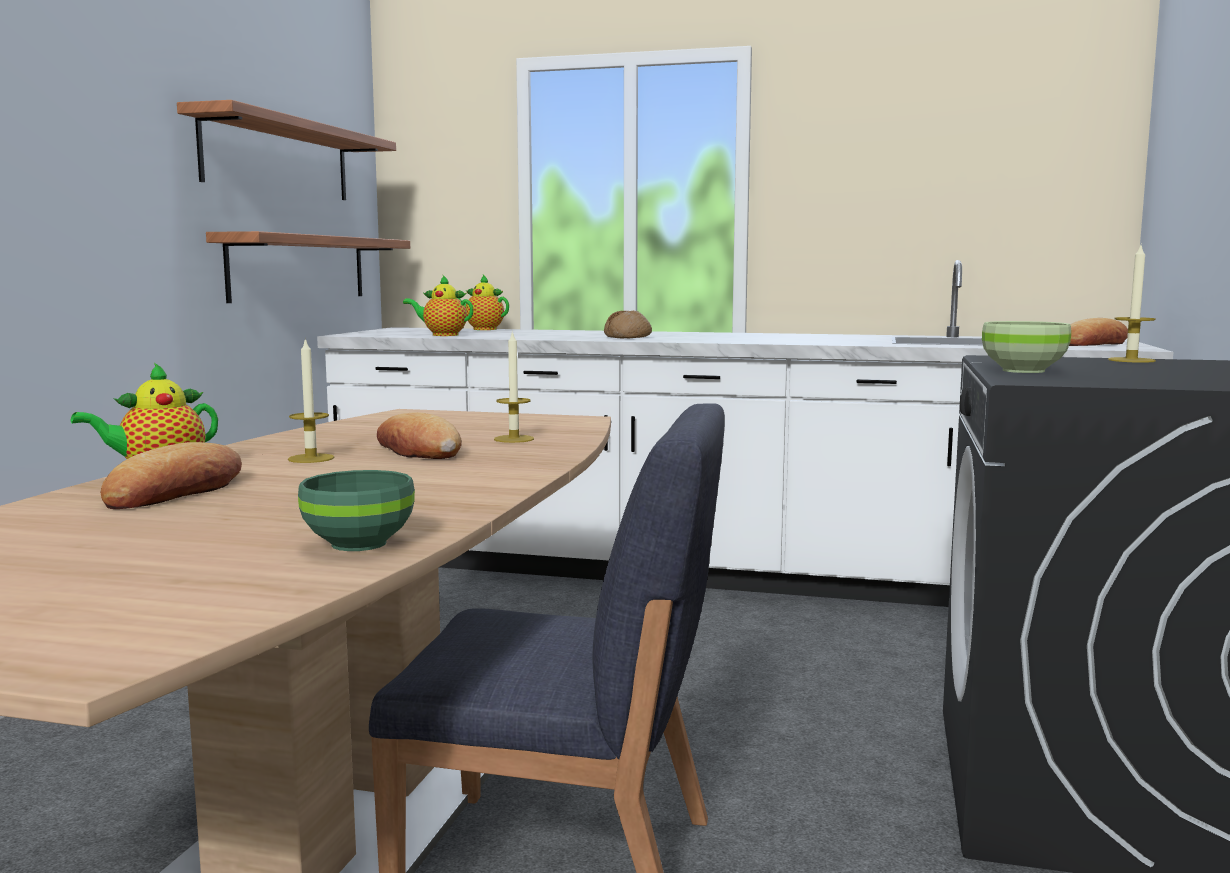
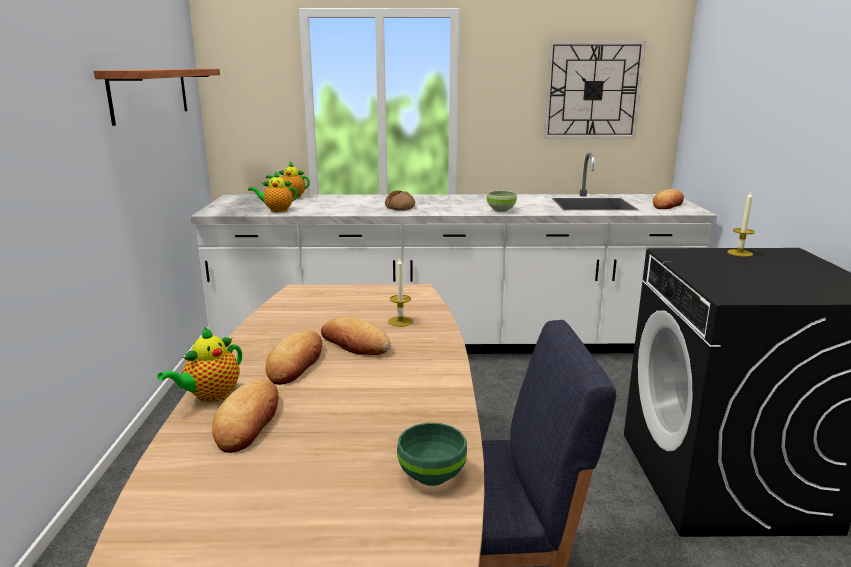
camera: 15 degrees left, 10 degrees up
(299, 268) = (168, 167): shelf -> none
(311, 458) = (296, 363): candle -> bread
(975, 166) = (592, 90): none -> wall clock
(1023, 370) = (708, 278): green bowl -> green bowl (501, 210)

